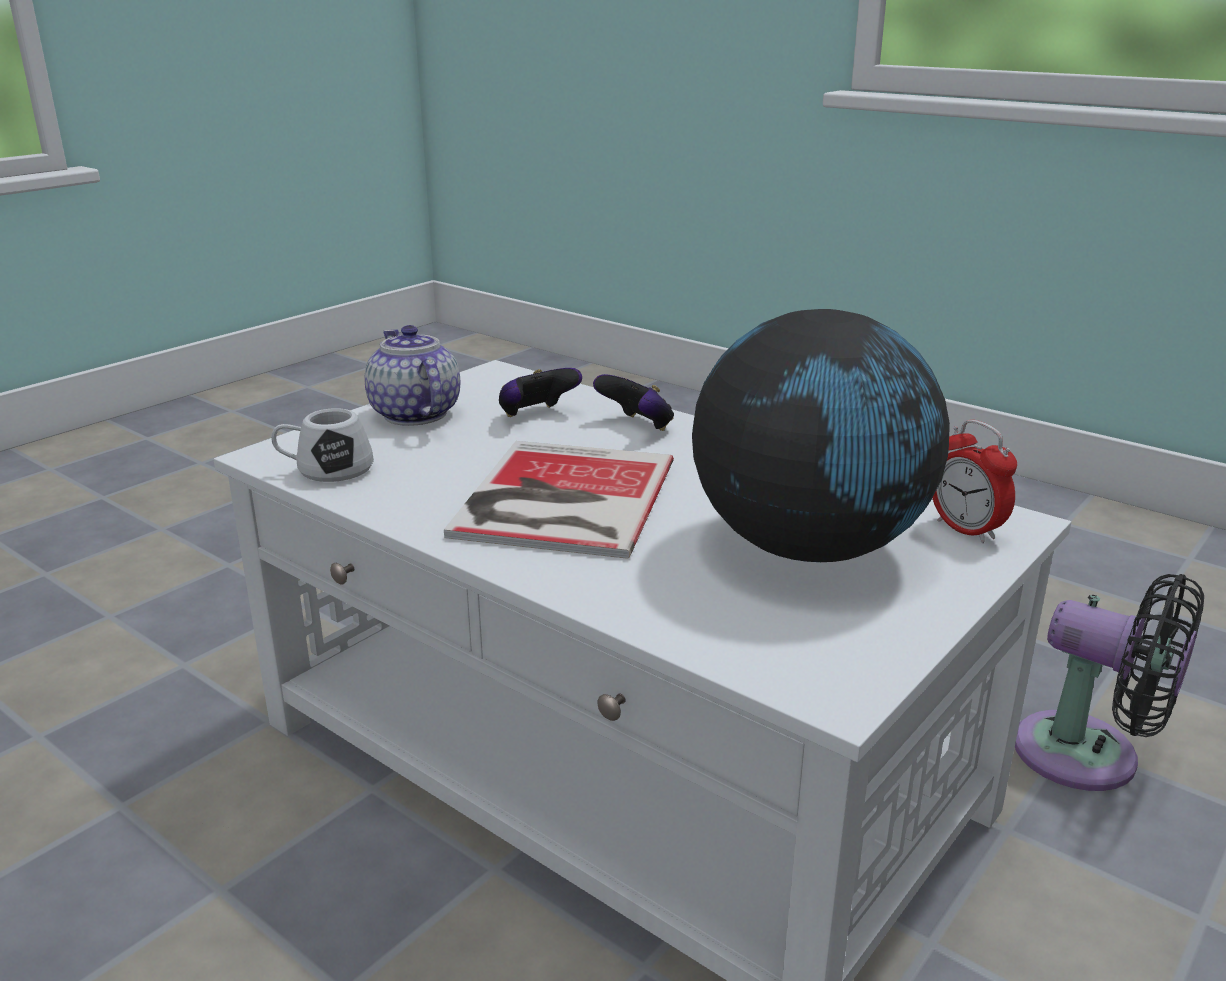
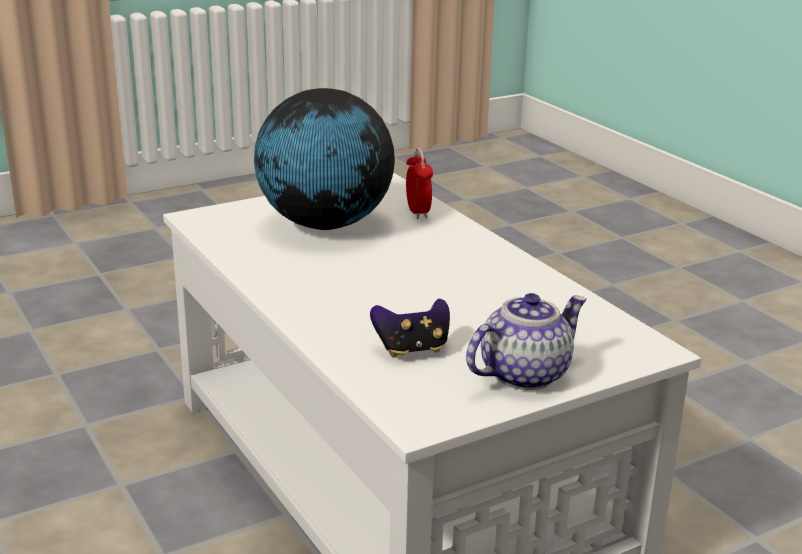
camera: 160 degrees left, 0 degrees up
(325, 470) = (603, 325): white mug -> none
(413, 414) = (524, 373): teapot -> teapot turned 120 degrees counterclockwise
(559, 500) = (442, 273): book -> none
(637, 426) = (336, 321): game controller -> none
(966, 530) = (228, 218): alarm clock -> alarm clock (418, 212)
(1089, 758) = (91, 413): black fan -> none

